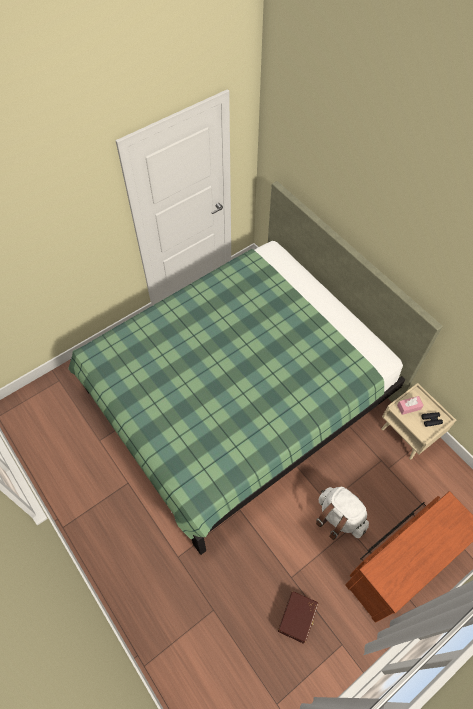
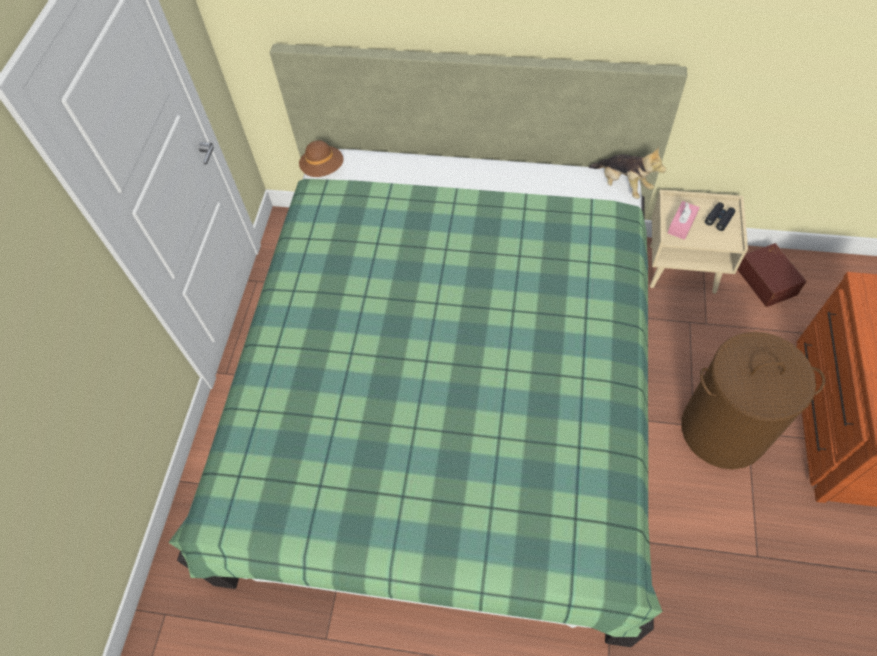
camera: 40 degrees left, 0 degrees up
(266, 251) = (323, 169): none -> brown hat
(298, 618) = (819, 597): brown storage box -> brown storage box (768, 281)
(339, 517) = (723, 430): white backpack -> brown laundry basket
(387, 362) = (623, 185): none -> plush toy

